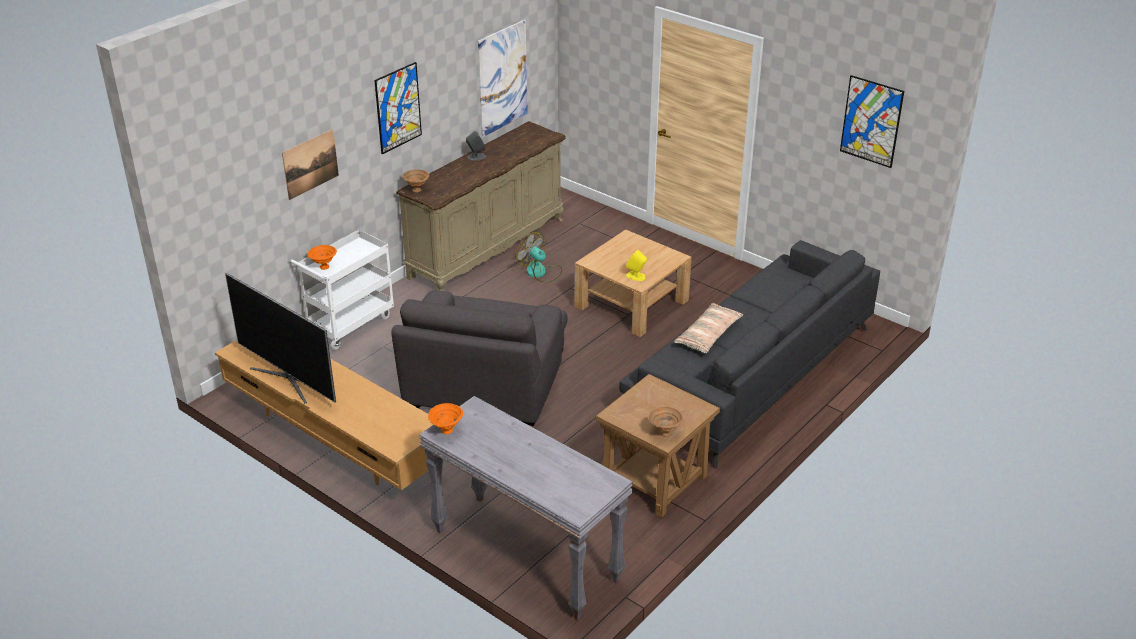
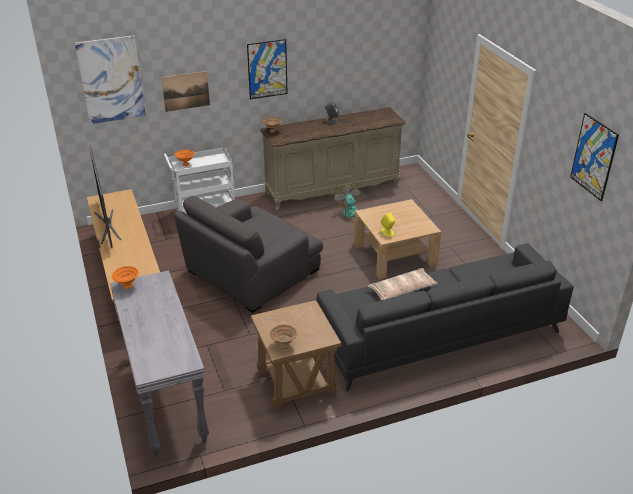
camera: 30 degrees right, 0 degrees up
(502, 78) = (369, 69): picture -> picture (111, 80)

